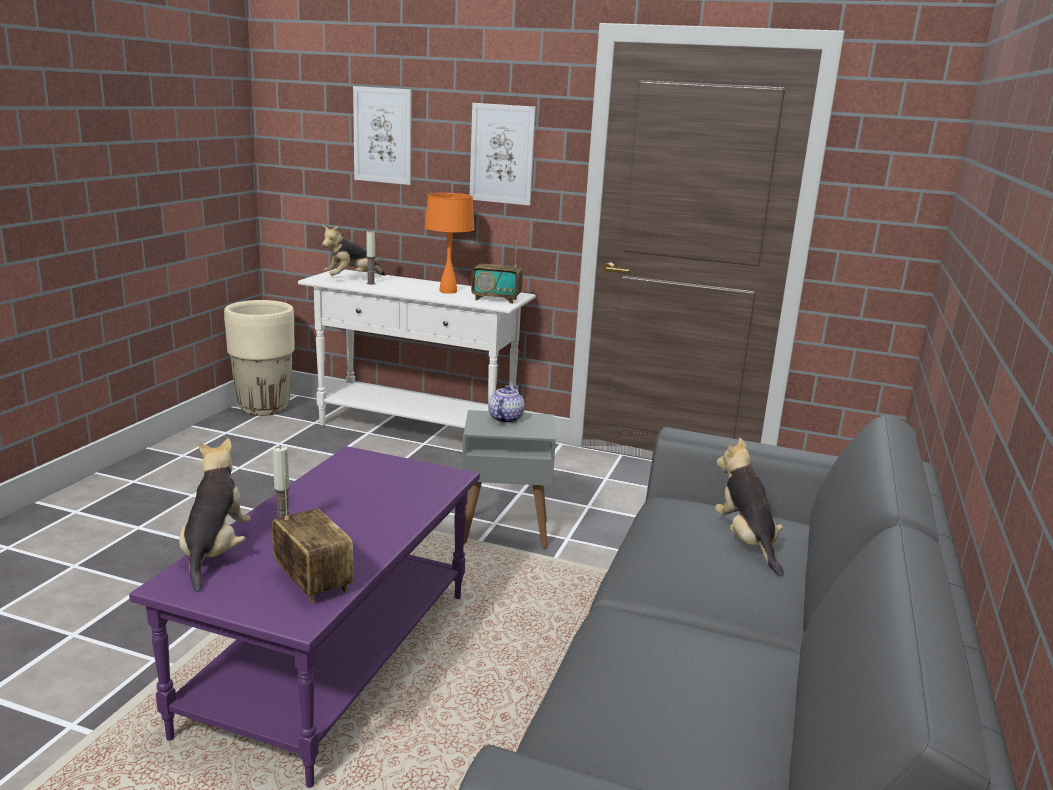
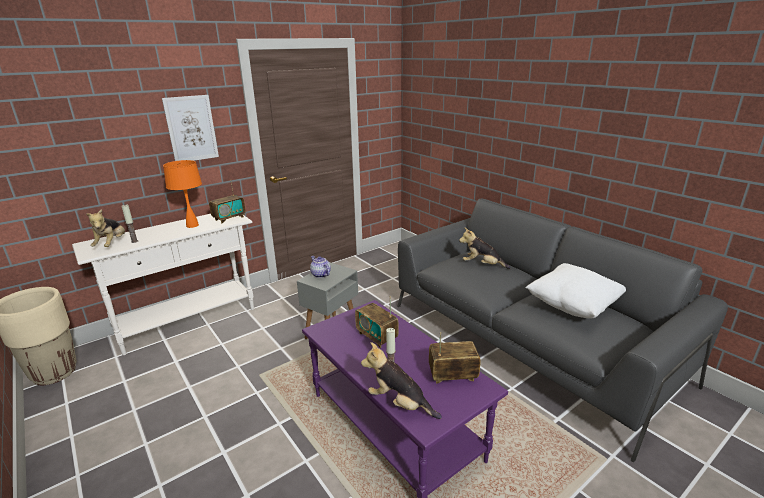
camera: 55 degrees left, 5 degrees up
(371, 498) = (377, 337): none -> radio
(382, 135) = (88, 133): picture -> none
(705, 683) = (572, 306): none -> white pillow

